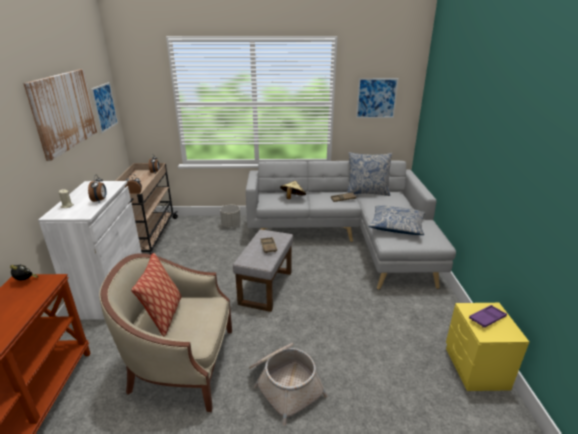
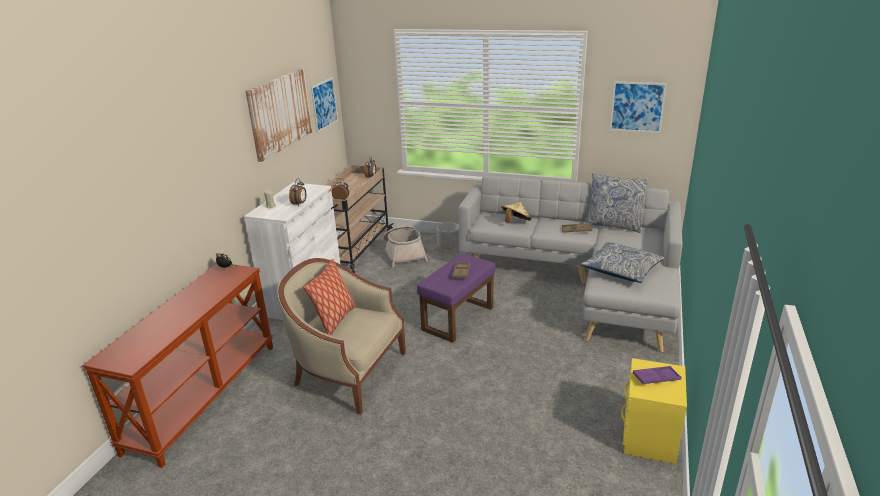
camera: 20 degrees right, 0 degrees up
(265, 287) = (458, 318): grey ottoman -> purple ottoman
(284, 385) = (436, 408): basket -> basket (404, 253)

